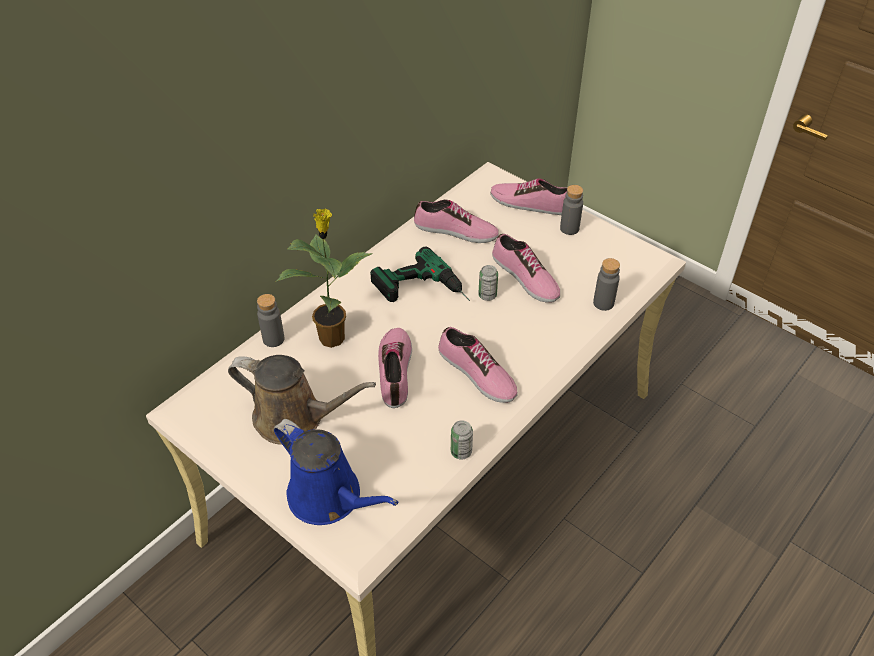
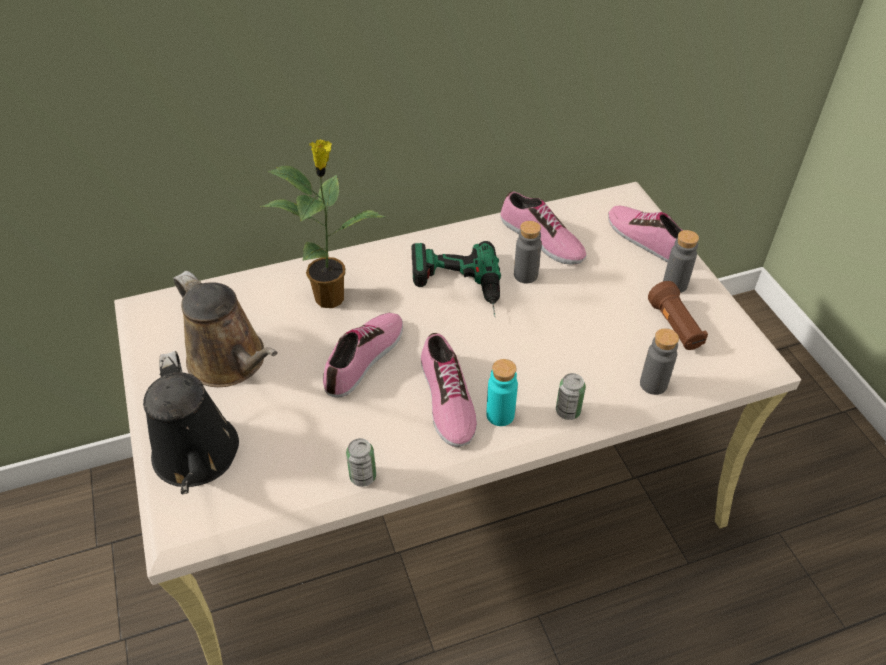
camera: 30 degrees right, 0 degrees up
(273, 339) = (275, 276): grey bottle -> grey bottle (525, 275)
(330, 498) = (197, 459): blue watering can -> black watering can
(487, 295) = (523, 320): can -> can (568, 411)
(521, 367) = (500, 415): none -> turquoise bottle
(524, 277) = (580, 318): shoe -> none
(590, 258) = (675, 327): none -> brown flashlight

